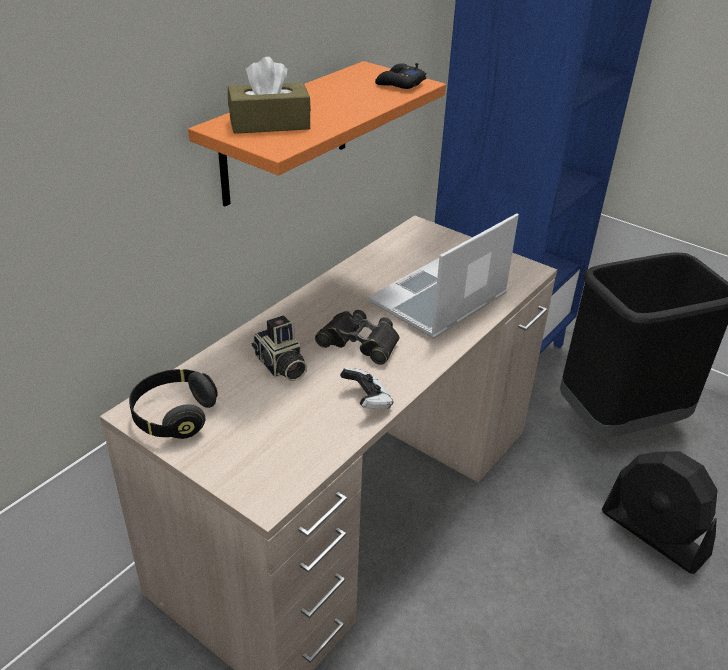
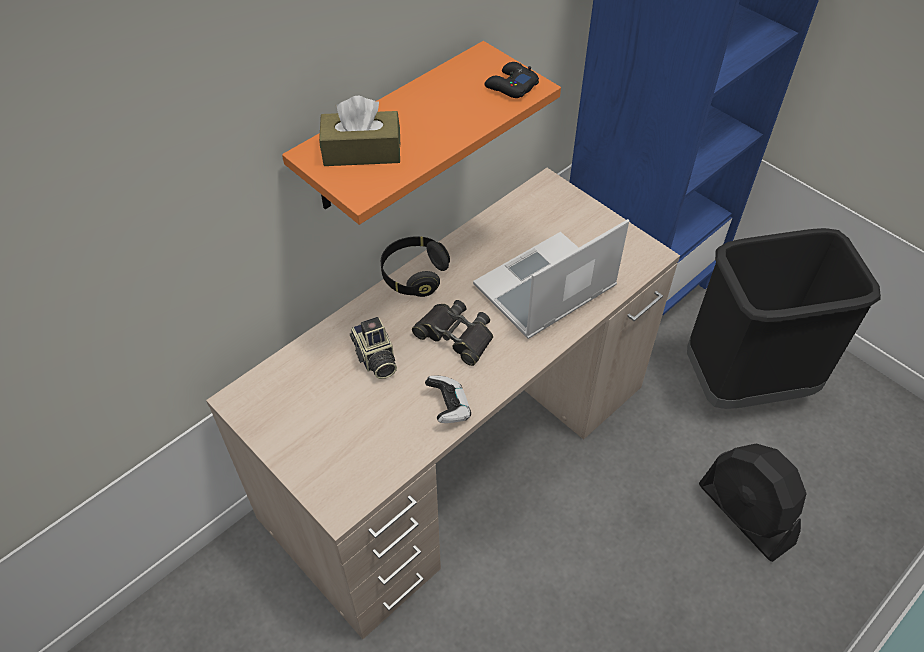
camera: 10 degrees right, 15 degrees up
(174, 416) = (270, 407): black headphones -> black headphones (414, 275)

